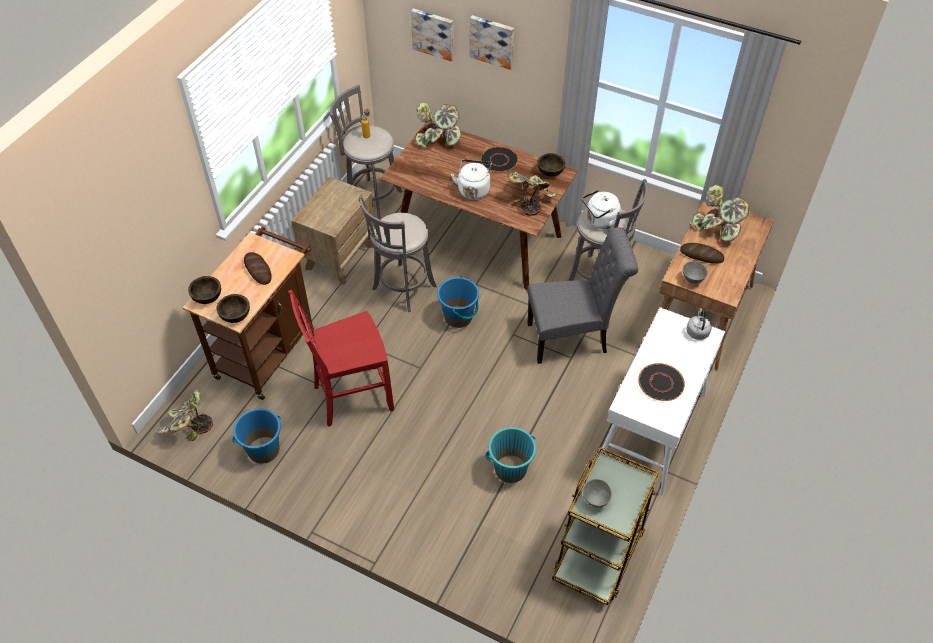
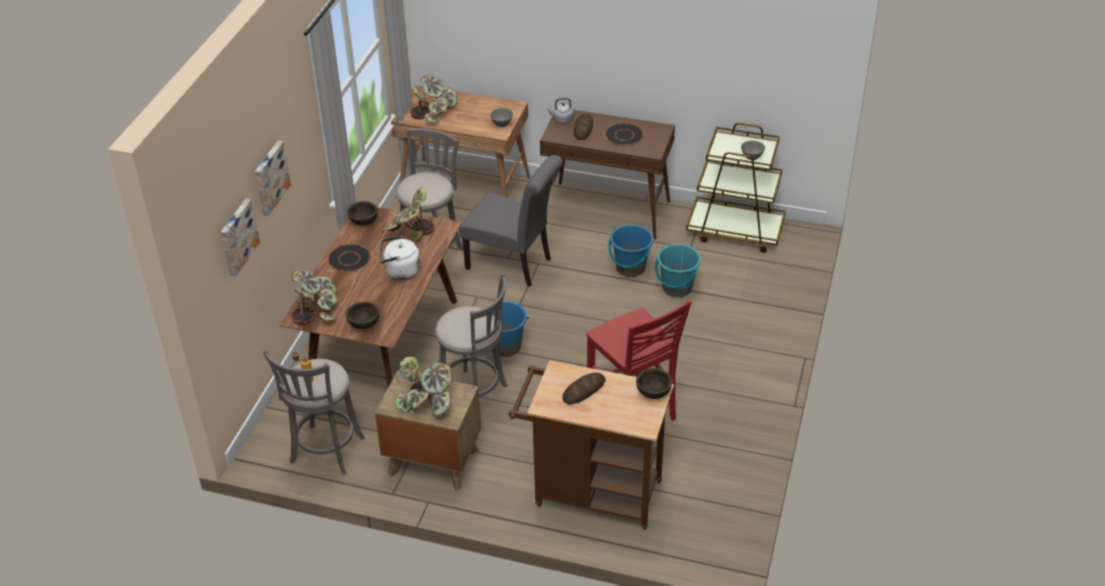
camera: 100 degrees left, 10 degrees down
(187, 427) = (717, 536): potted plant -> potted plant (427, 403)
(207, 297) = (635, 421): brown bowl -> brown bowl (363, 323)
(263, 450) = (721, 463): blue bucket -> blue bucket (630, 268)
(572, 338) = (514, 264): grey chair -> grey chair turned 135 degrees clockwise
(599, 221) = (427, 188): white kettle -> none
(651, 431) = (607, 210): white console table -> brown console table
(701, 255) = (470, 121): bread -> bread (583, 129)

